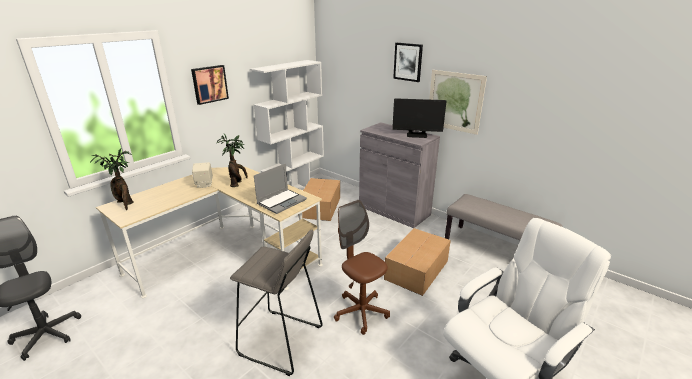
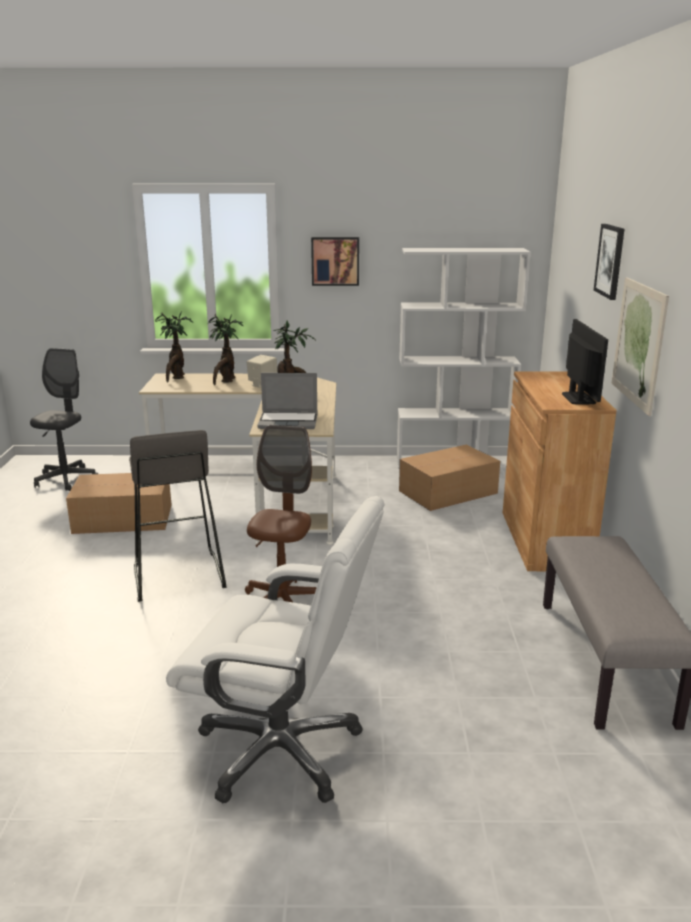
camera: 50 degrees right, 5 degrees down
(172, 191) = (226, 381): none -> potted plant
(394, 210) = (545, 540): grey cabinet -> brown cabinet
(416, 135) = (578, 398): monitor -> monitor turned 150 degrees counterclockwise
(417, 269) = (429, 610): cardboard box -> cardboard box (124, 519)

